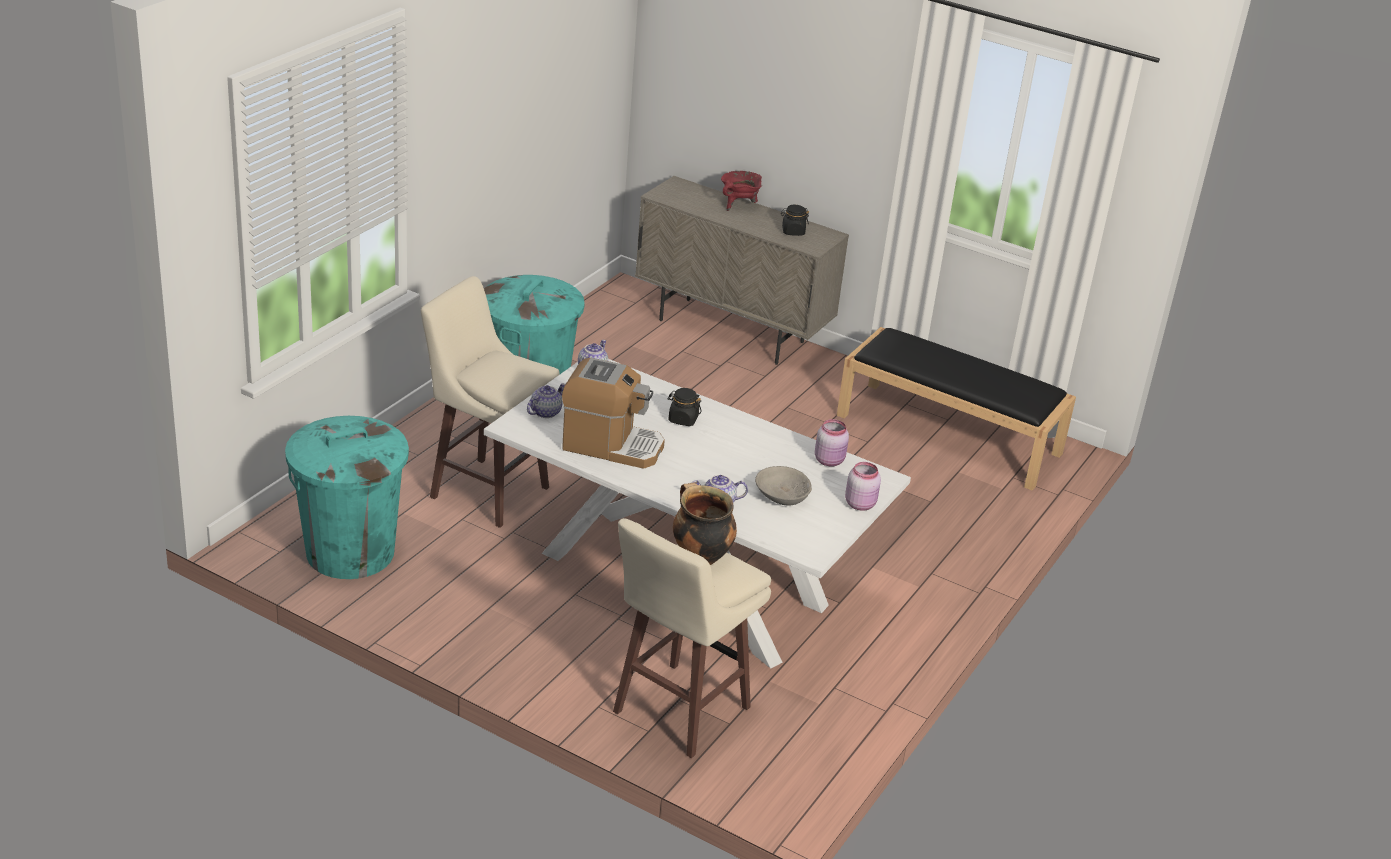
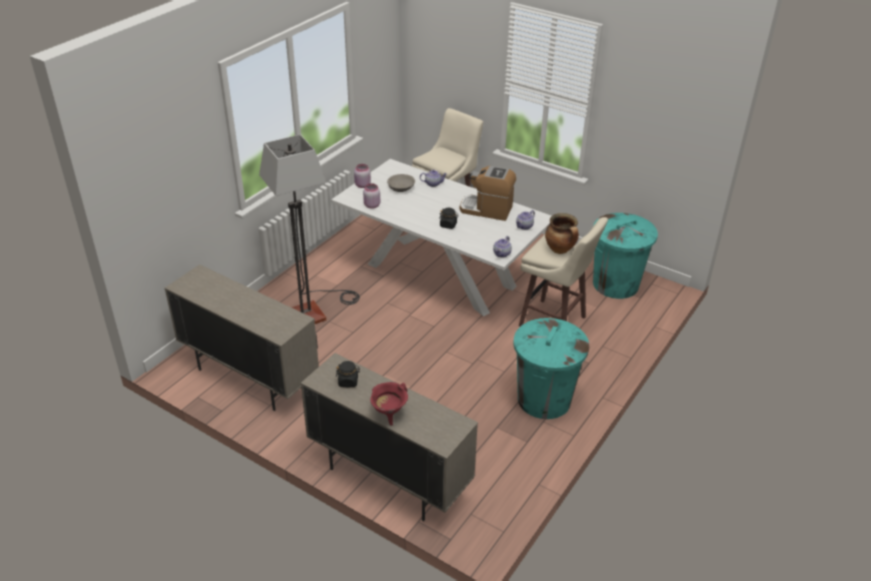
camera: 175 degrees left, 5 degrees up
(700, 555) = (443, 162): cooking pot -> cooking pot (560, 250)
(895, 523) = (315, 310): none -> floor lamp
(950, 434) = (249, 378): black bench -> beige cabinet

